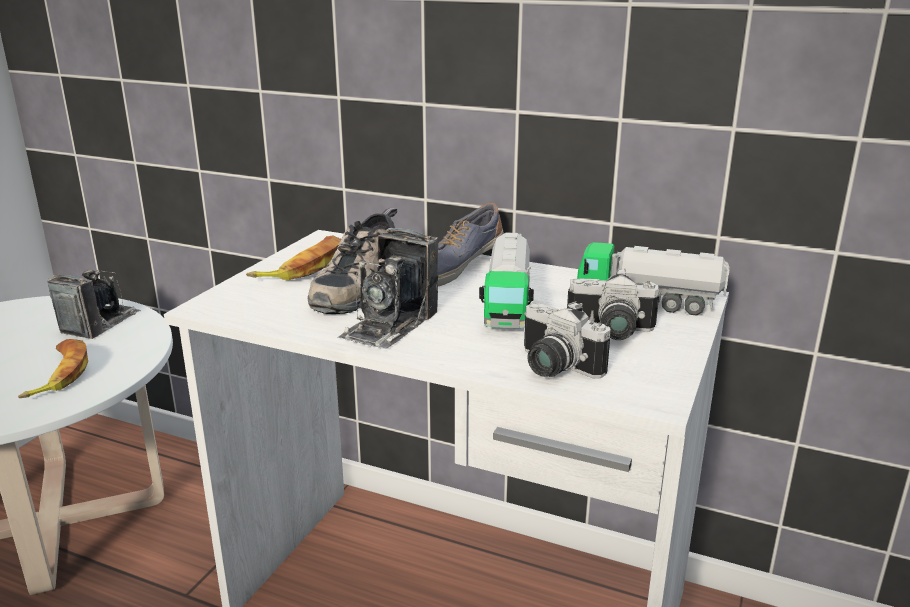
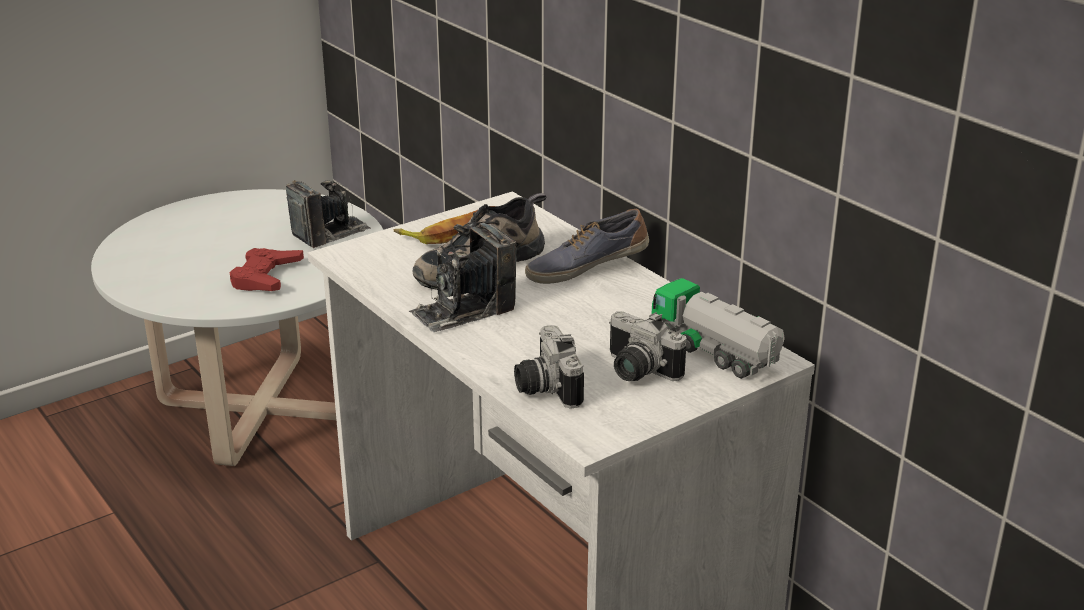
camera: 30 degrees right, 5 degrees up
(58, 375) = (266, 276): banana -> red game controller
(507, 305) = (582, 319): toy truck -> none

